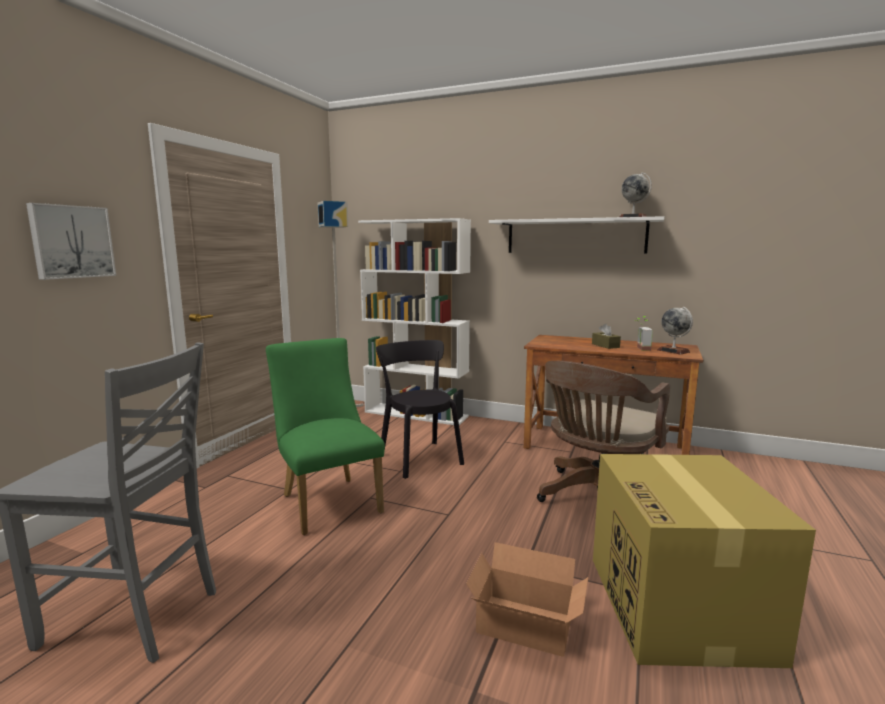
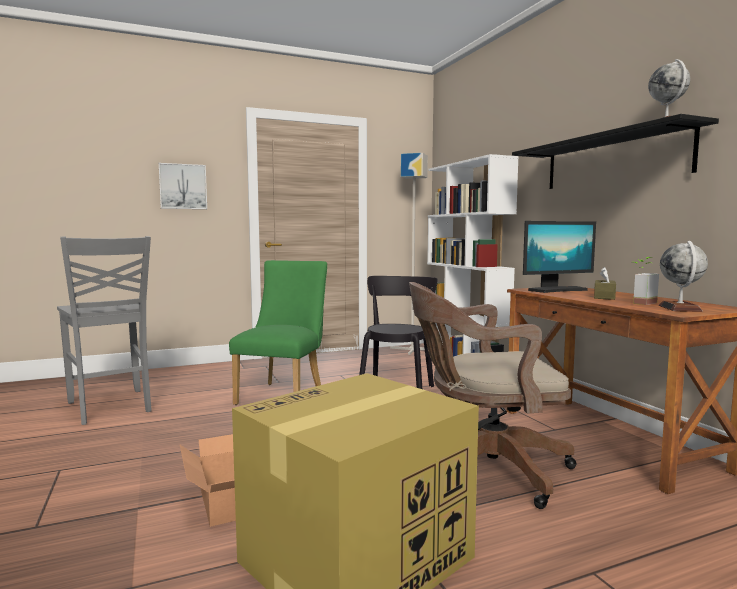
camera: 45 degrees right, 5 degrees down
(556, 342) = (557, 290): none -> monitor
(575, 236) = (613, 161): white shelf -> black shelf

